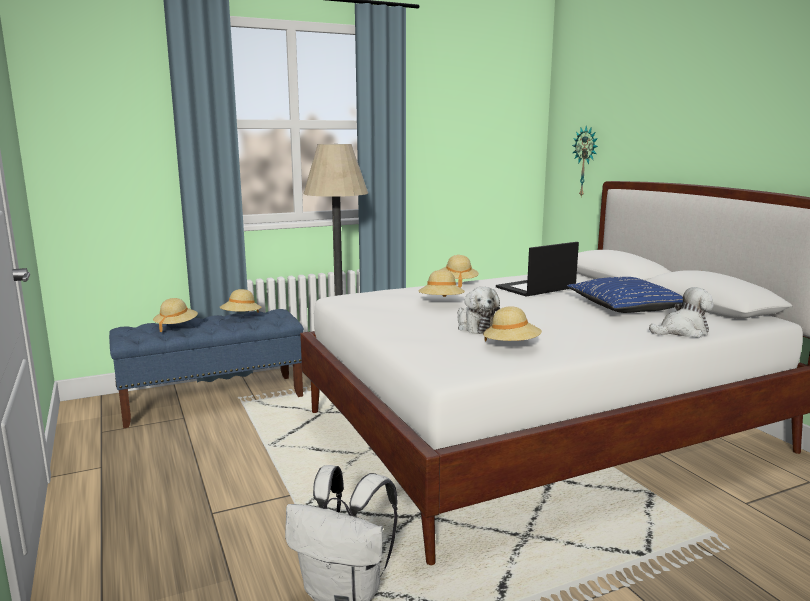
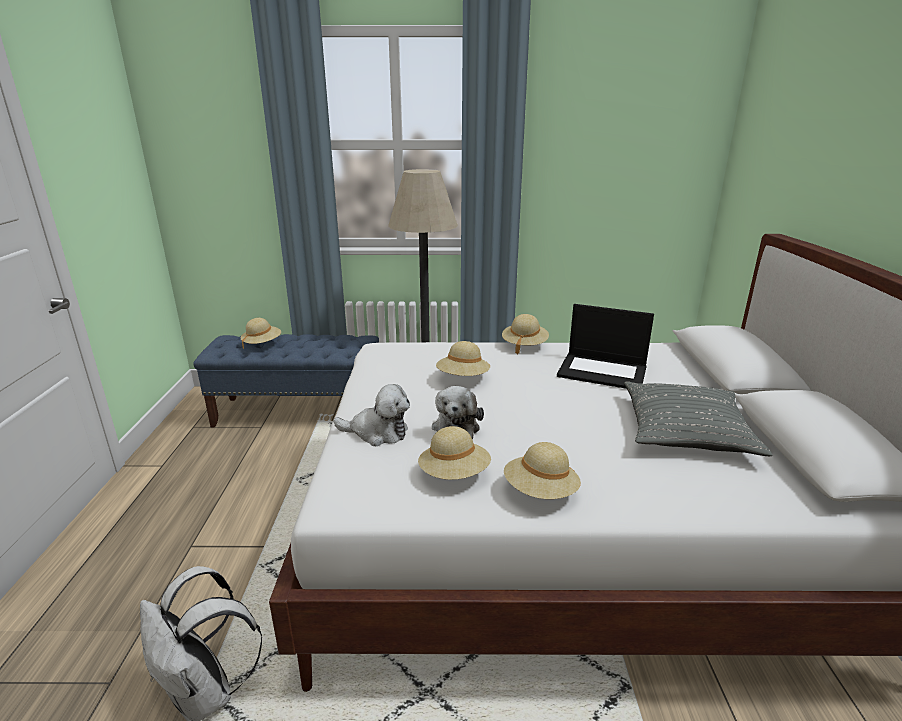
camera: 25 degrees right, 10 degrees up
(241, 317) = (324, 341): beige hat -> beige hat (540, 492)
(535, 288) = (603, 371): laptop -> laptop turned 150 degrees counterclockwise
(586, 162) = (757, 200): wall clock -> none
(626, 307) = (686, 430): blue pillow -> grey pillow
(682, 331) = (713, 503): plush toy -> plush toy (377, 432)

